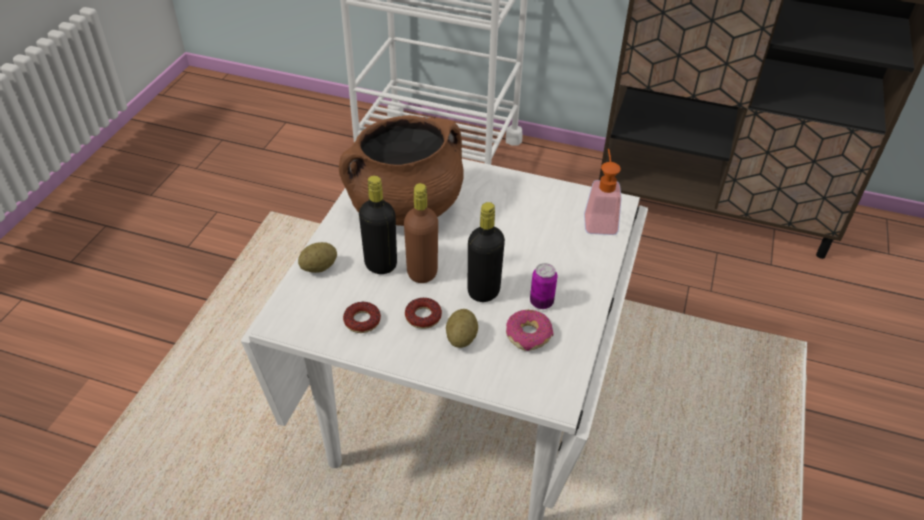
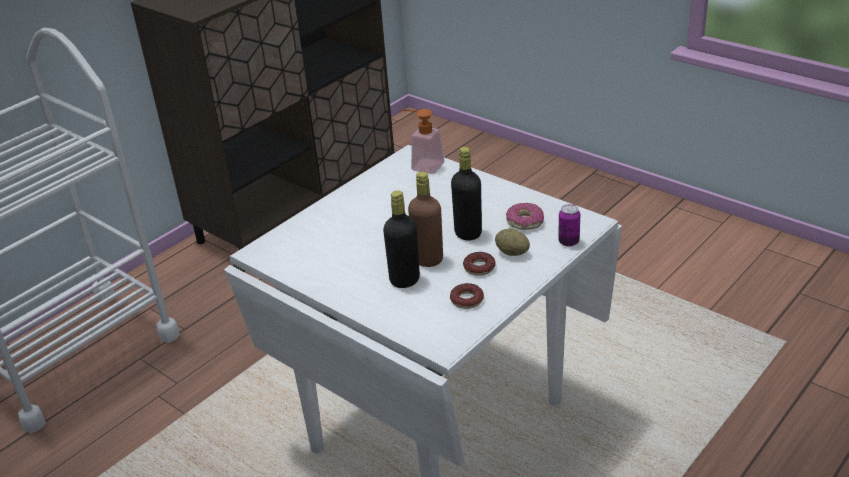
camera: 65 degrees left, 10 degrees down
(319, 267) = (386, 316): potato -> none
(405, 207) = (338, 256): brown cooking pot -> none
(541, 302) = (494, 209): can -> can (568, 242)

